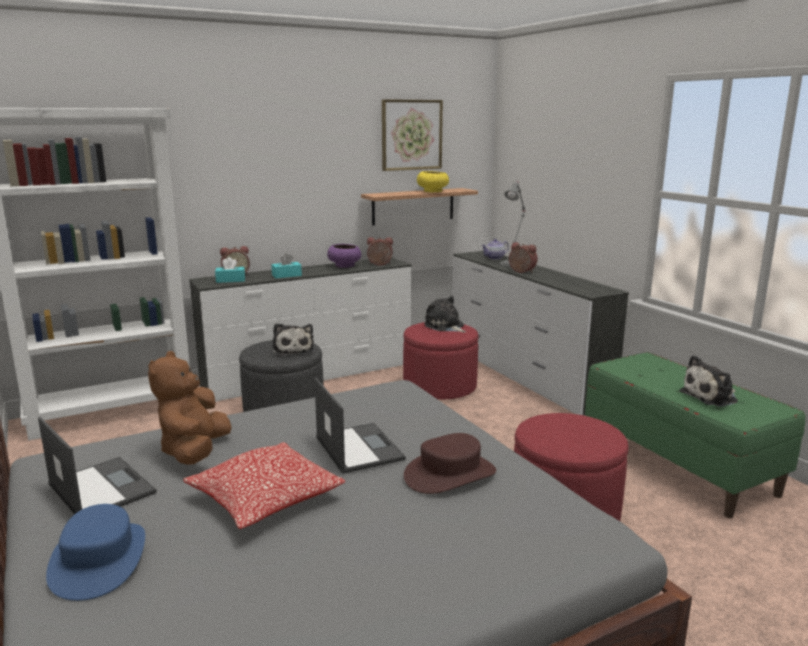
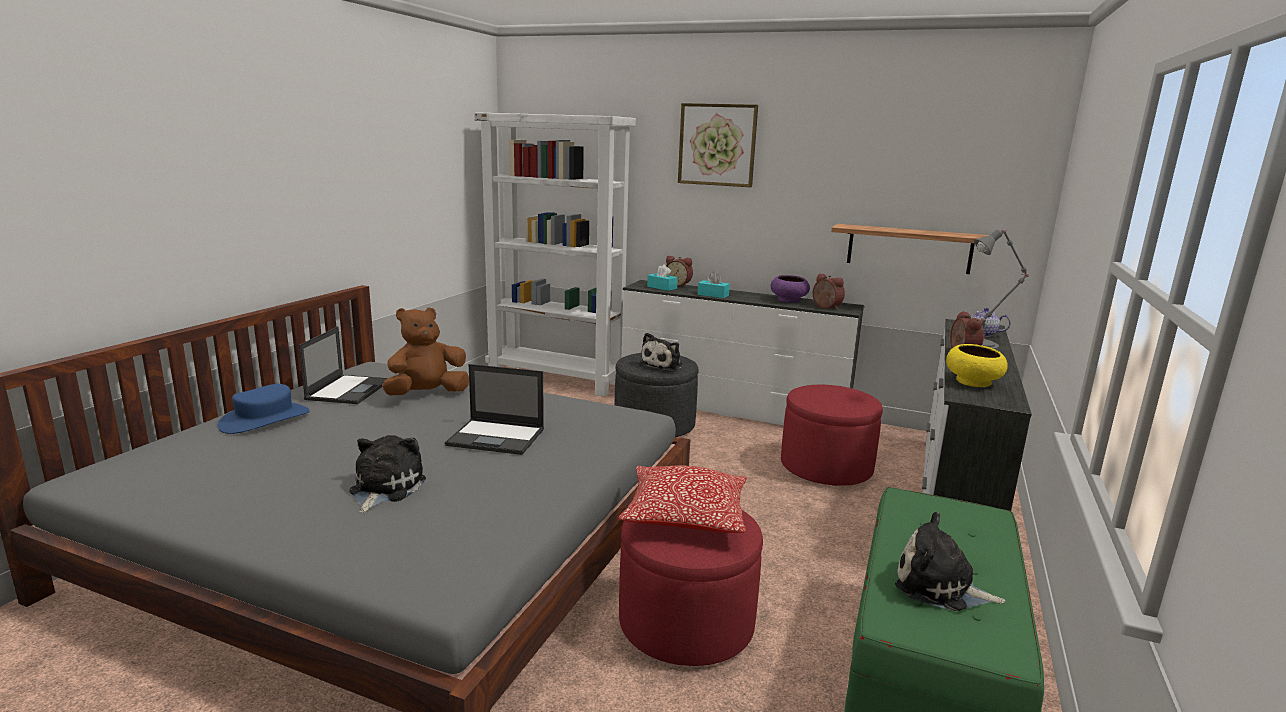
camera: 50 degrees right, 0 degrees up
(265, 499) = (381, 435): pillow -> pillow (685, 516)
(358, 448) = (497, 437): laptop -> laptop turned 75 degrees clockwise
(411, 135) = (919, 158): picture -> picture (717, 145)
(433, 191) = (929, 232): yellow bowl -> yellow bowl (973, 382)
(445, 326) = (847, 396): plush toy -> plush toy (384, 489)
(450, 474) = (491, 482): brown hat -> none

